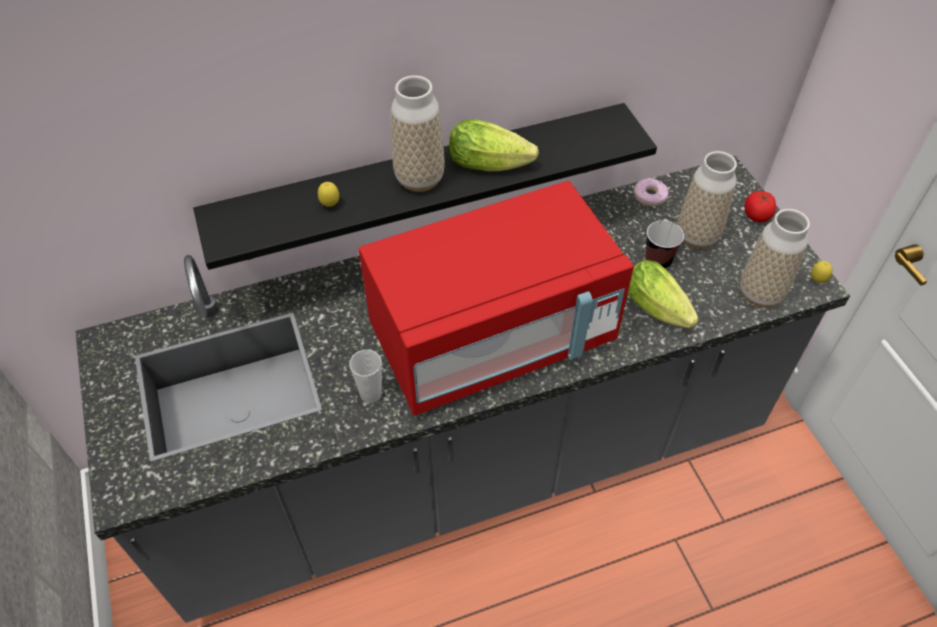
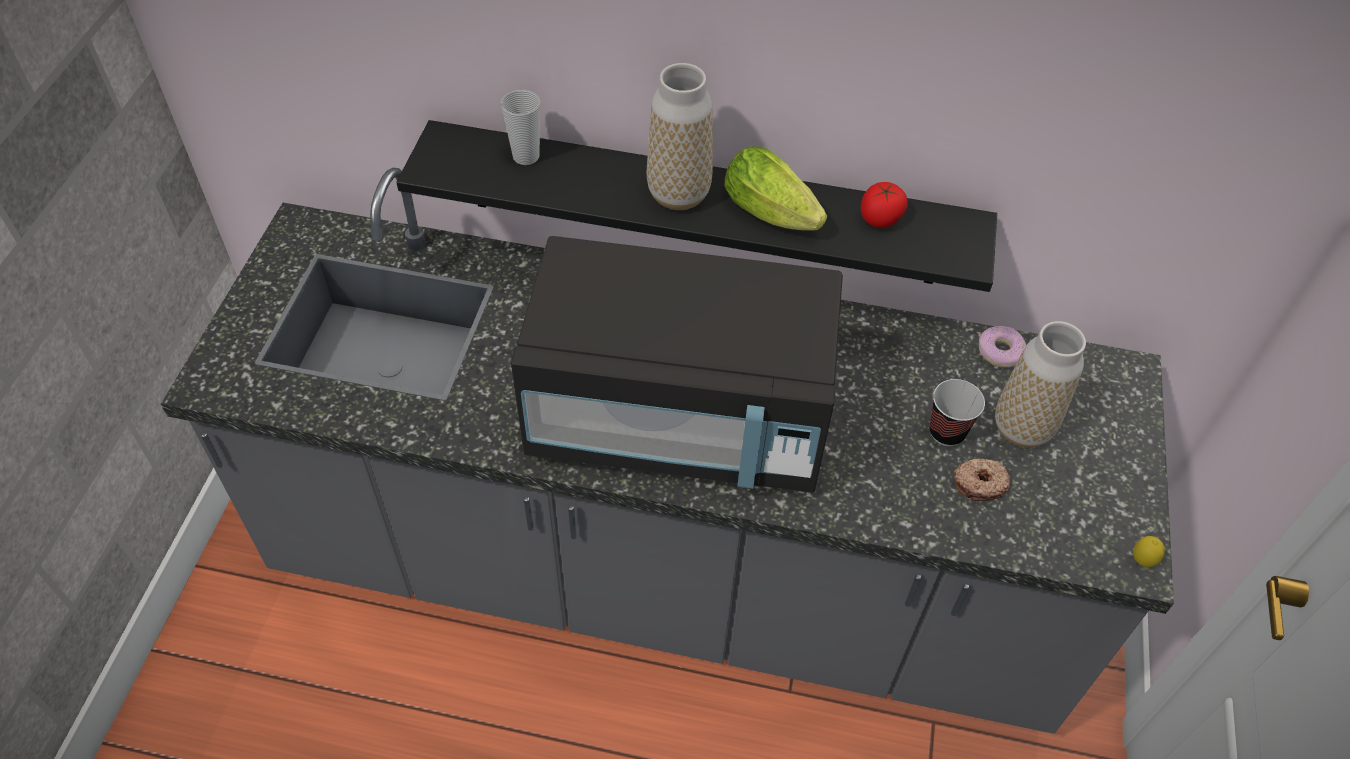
camera: 30 degrees right, 0 degrees up
(330, 205) = (562, 179): lemon -> none
(371, 394) = (505, 411): cup -> cup (526, 156)
(493, 338) = (679, 420): red microwave -> black microwave
(659, 310) = (901, 489): lettuce -> none
(699, 282) = (979, 483): none -> donut
(756, 215) = (1126, 441): tomato -> tomato (880, 219)
(760, 294) = (1048, 538): vase -> none

